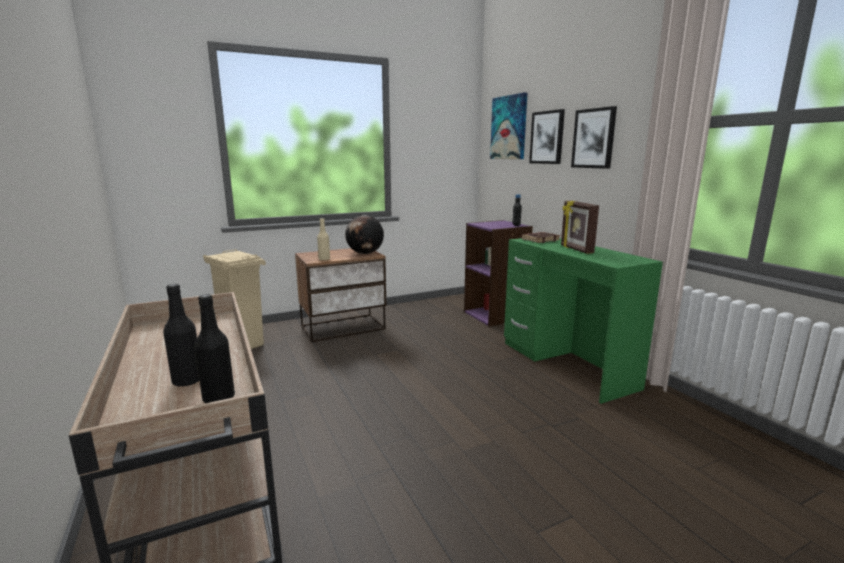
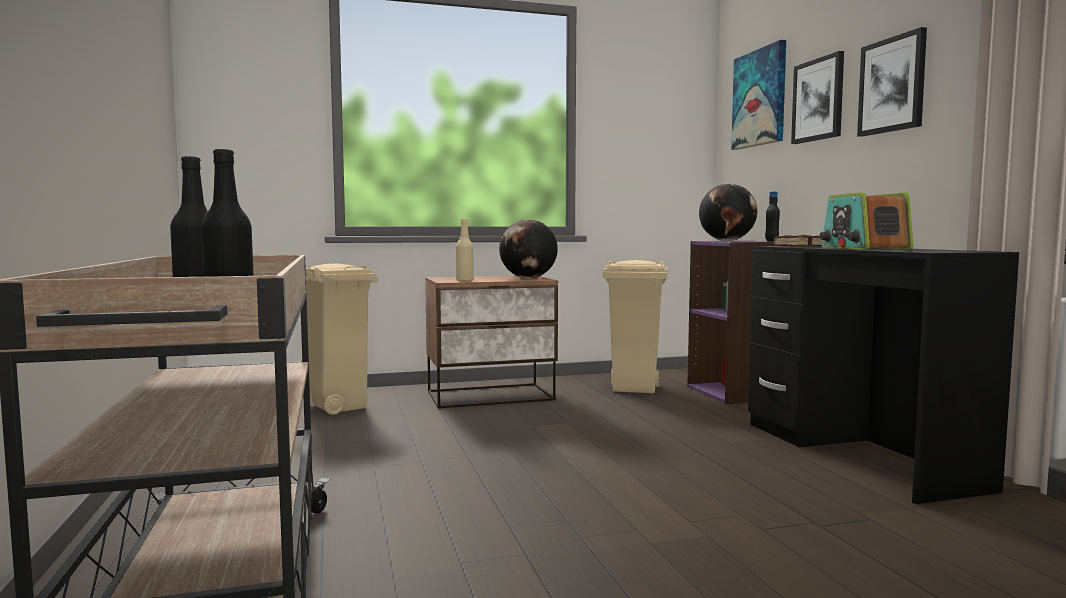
camera: 10 degrees right, 10 degrees down
(432, 315) = (635, 388): none -> beige trash can
(488, 223) = (726, 241): none -> globe
(566, 364) = (857, 454): green desk -> black desk
(575, 249) = (863, 248): picture frame -> radio

